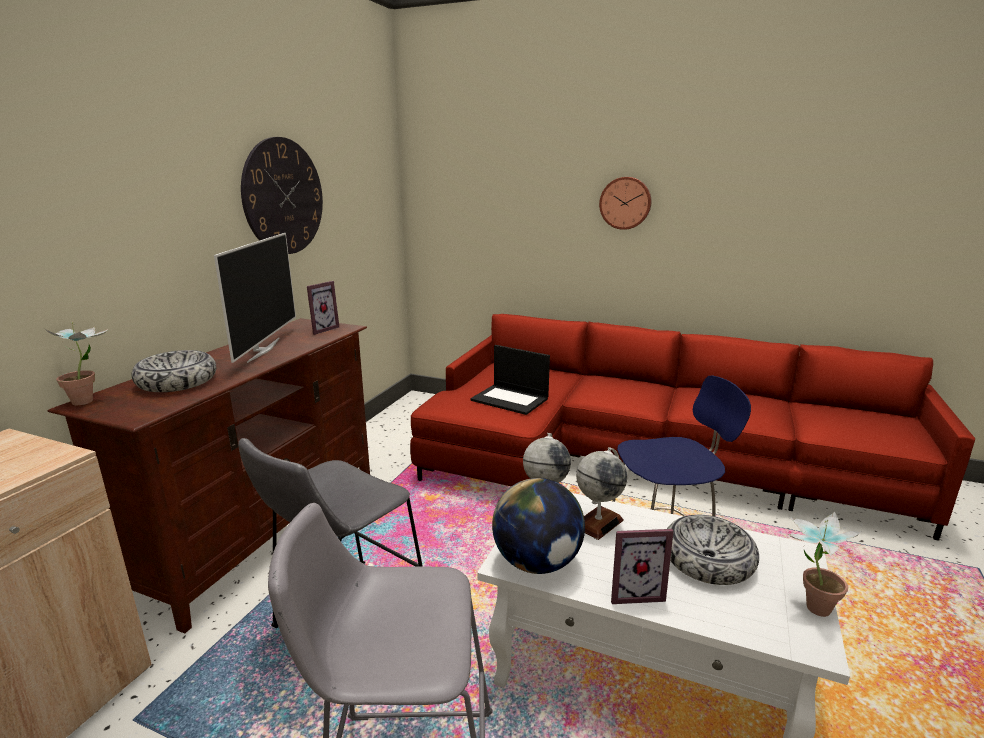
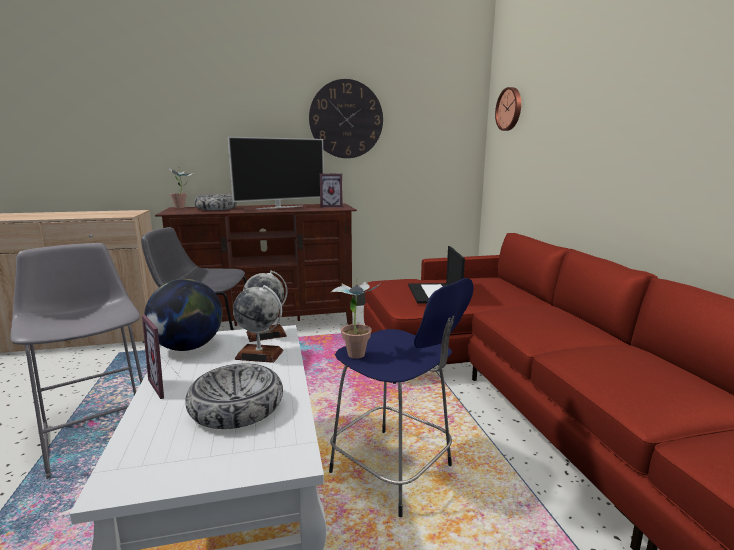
camera: 55 degrees right, 5 degrees down
(625, 203) = (634, 112): wall clock -> wall clock (510, 109)
(808, 605) = (188, 474): potted plant -> potted plant (356, 352)

